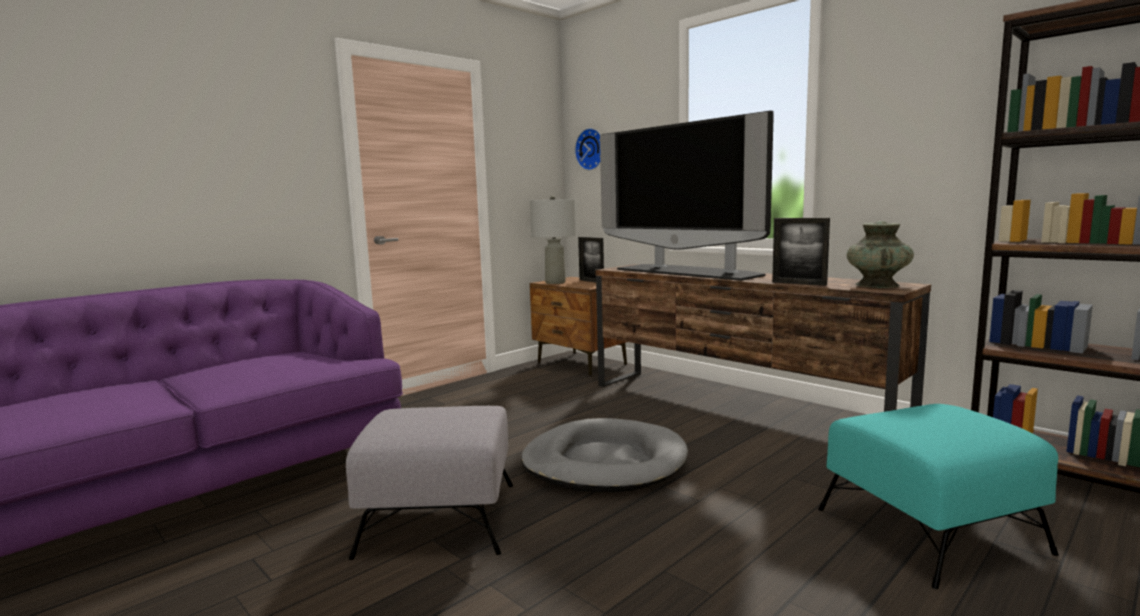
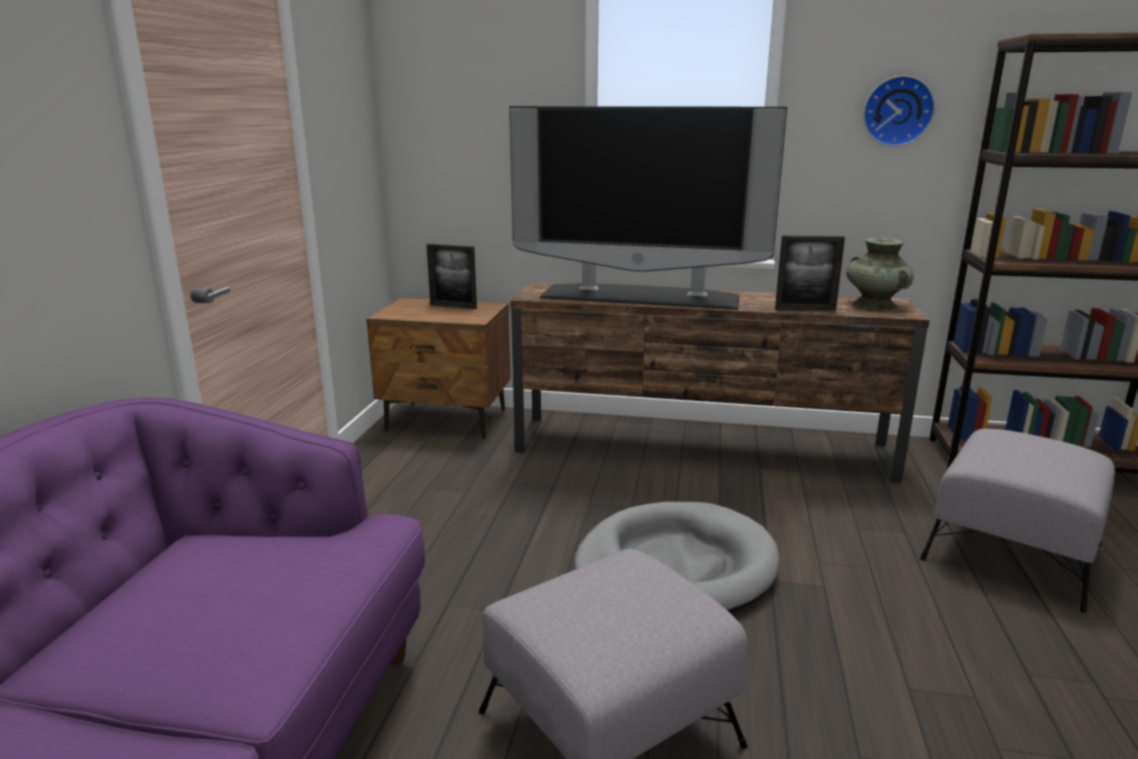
camera: 35 degrees left, 10 degrees up
(555, 282) = (406, 314): grey table lamp -> none
(591, 149) = (431, 113): wall clock -> wall clock (897, 111)
(930, 530) = (1012, 551): turquoise ottoman -> grey ottoman

